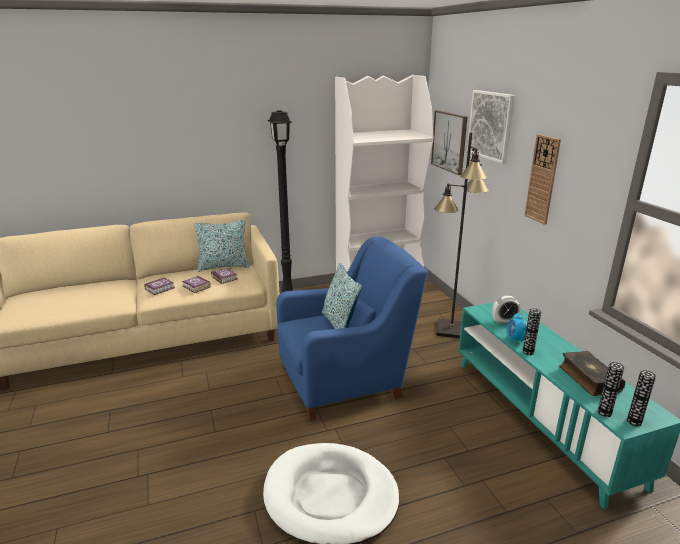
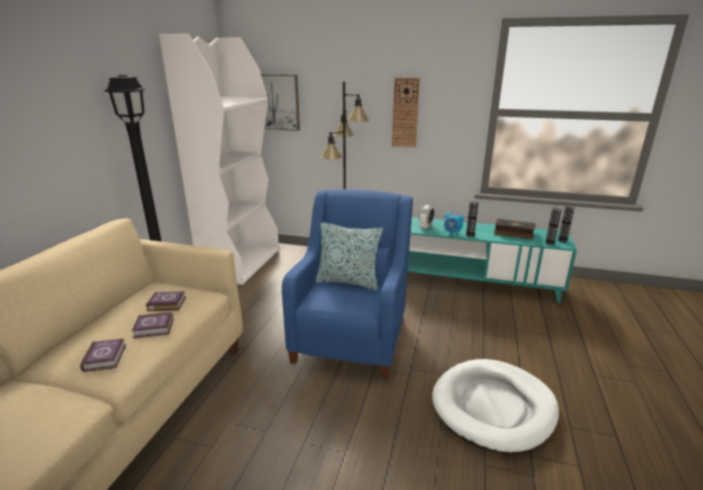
camera: 55 degrees left, 0 degrees up
(224, 266) = (134, 296): pillow -> none
(491, 125) = (333, 78): picture -> none

